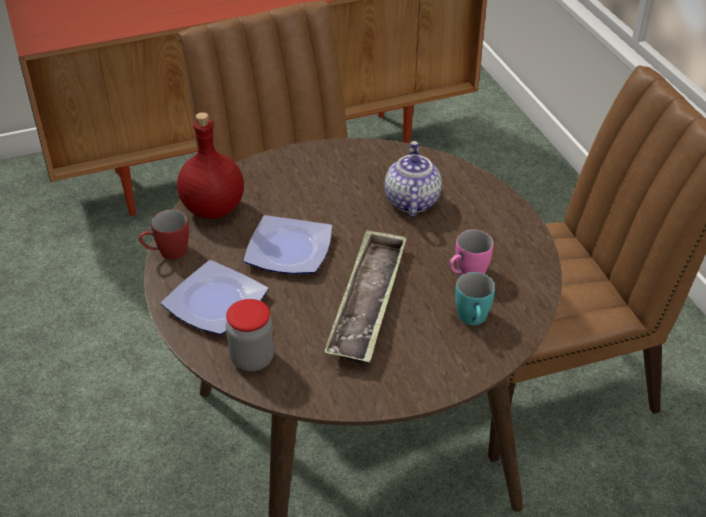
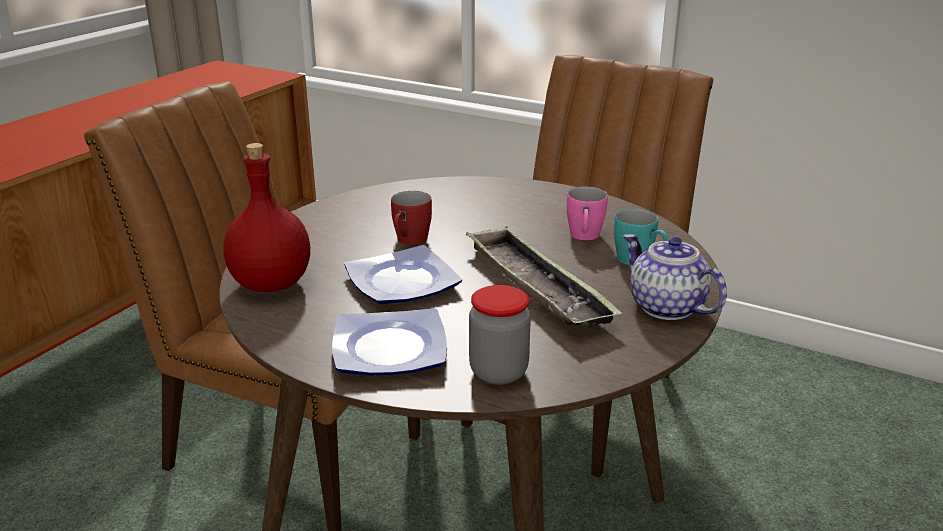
camera: 40 degrees left, 15 degrees down
(167, 253) = (269, 335): red mug -> red mug (409, 242)
(411, 201) = (461, 212): teapot -> teapot (665, 307)

